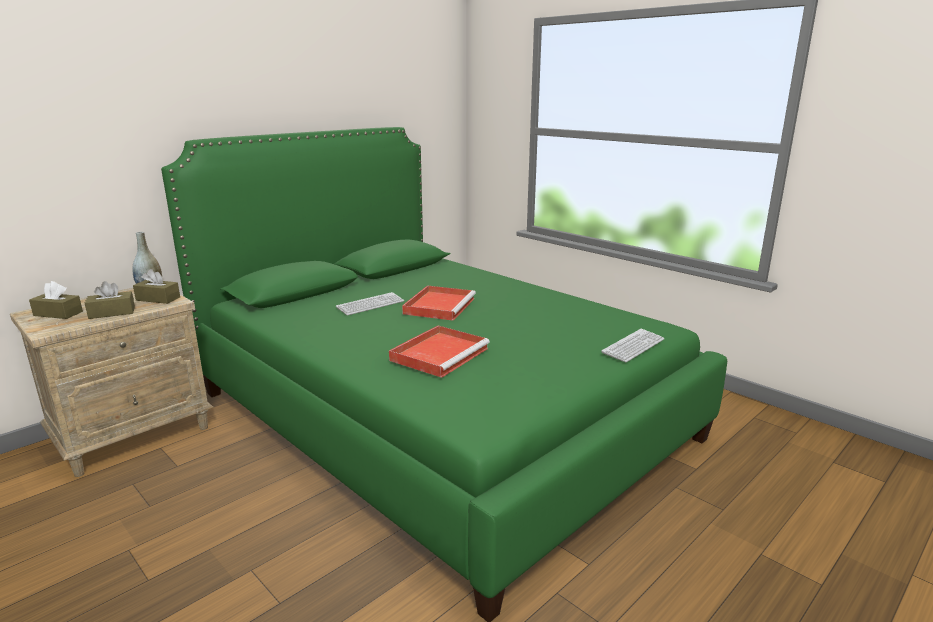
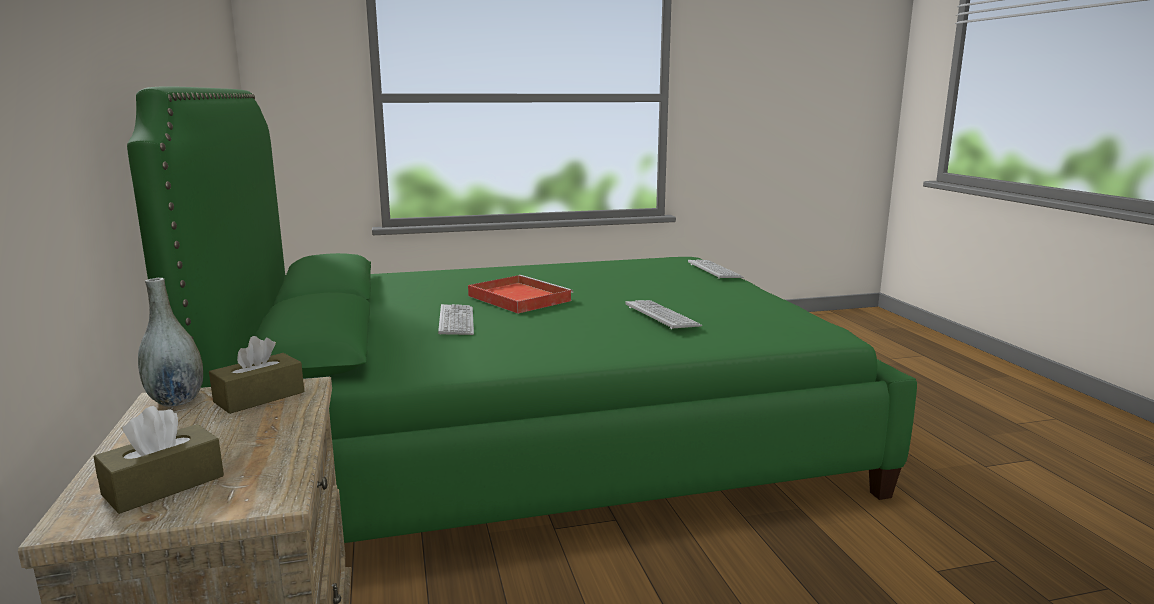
camera: 60 degrees left, 5 degrees down
(112, 313) = (270, 434): brown tissue box -> none
(440, 353) = (662, 316): red tray -> keyboard

